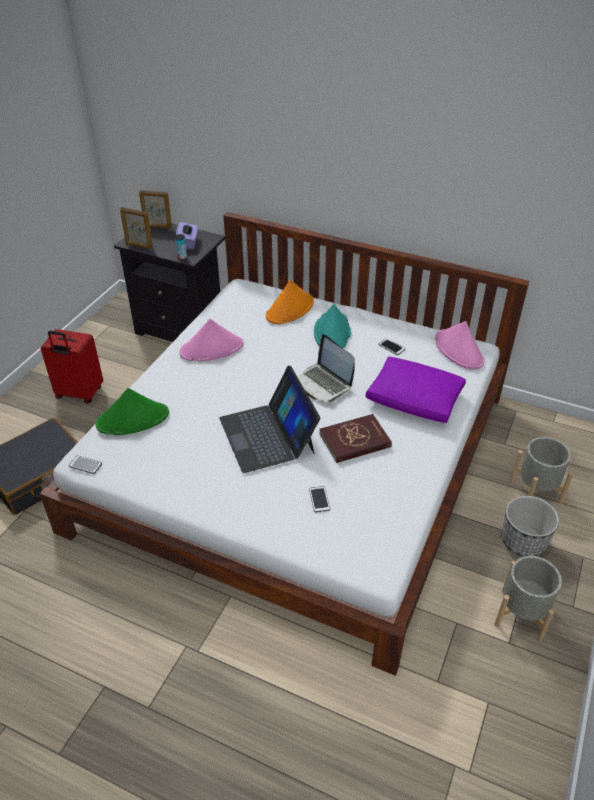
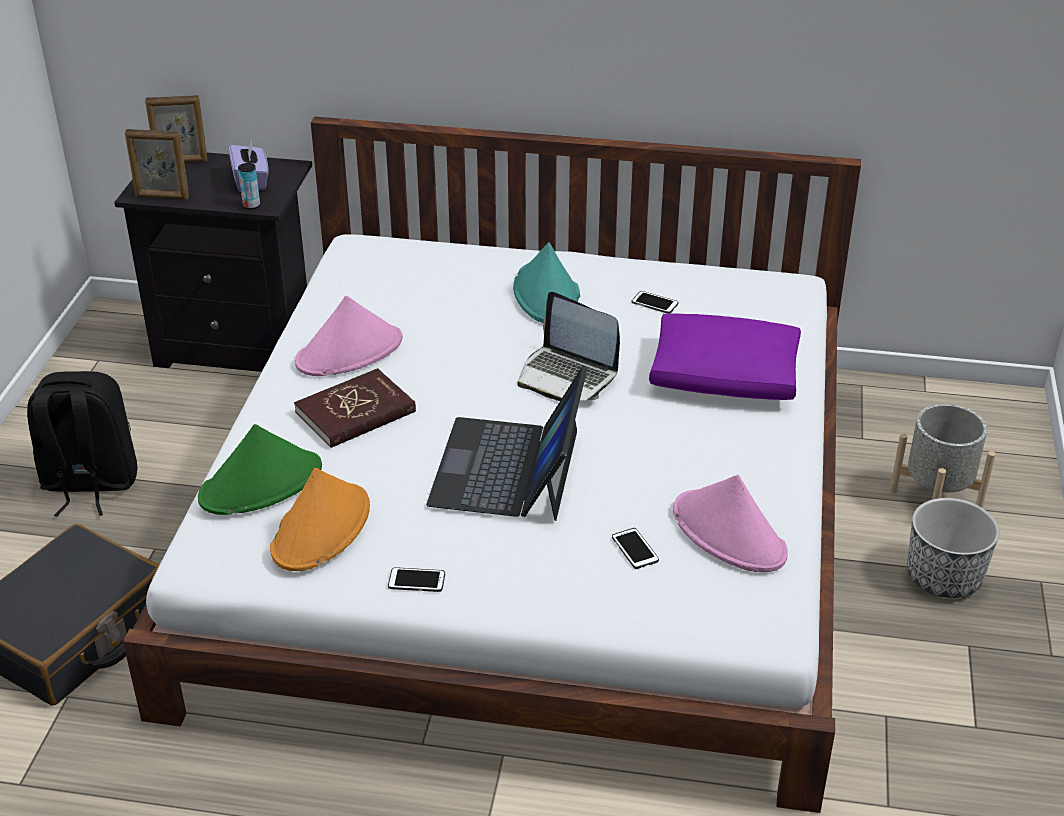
camera: 15 degrees left, 5 degrees down
(79, 394) = (89, 484): red suitcase -> black backpack
(85, 465) = (208, 571): phone -> phone (416, 581)
(268, 435) = (508, 468): laptop -> laptop turned 45 degrees clockwise
(290, 309) = (459, 270): orange hat -> orange hat (321, 528)
(355, 441) = (655, 453): red book -> red book (355, 412)
(459, 350) = (765, 292): pink hat -> pink hat (729, 533)
(521, 614) = (979, 682): grey planter -> none

